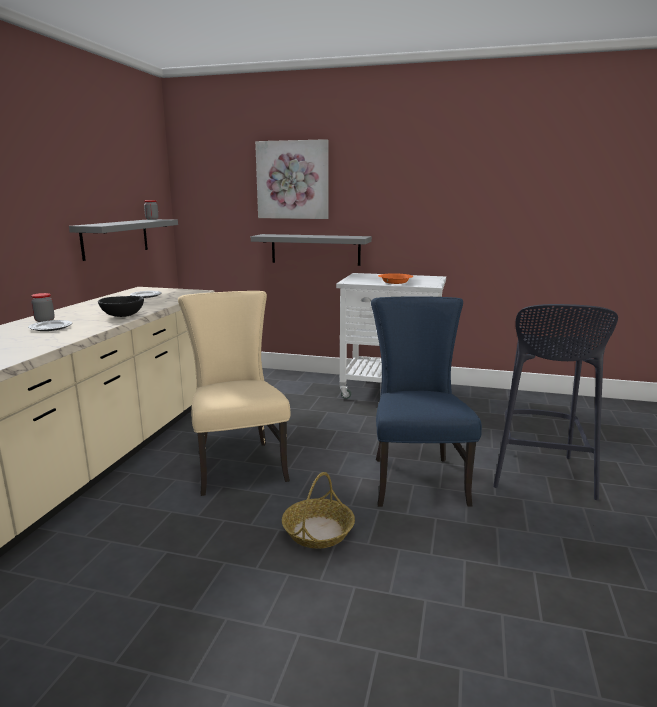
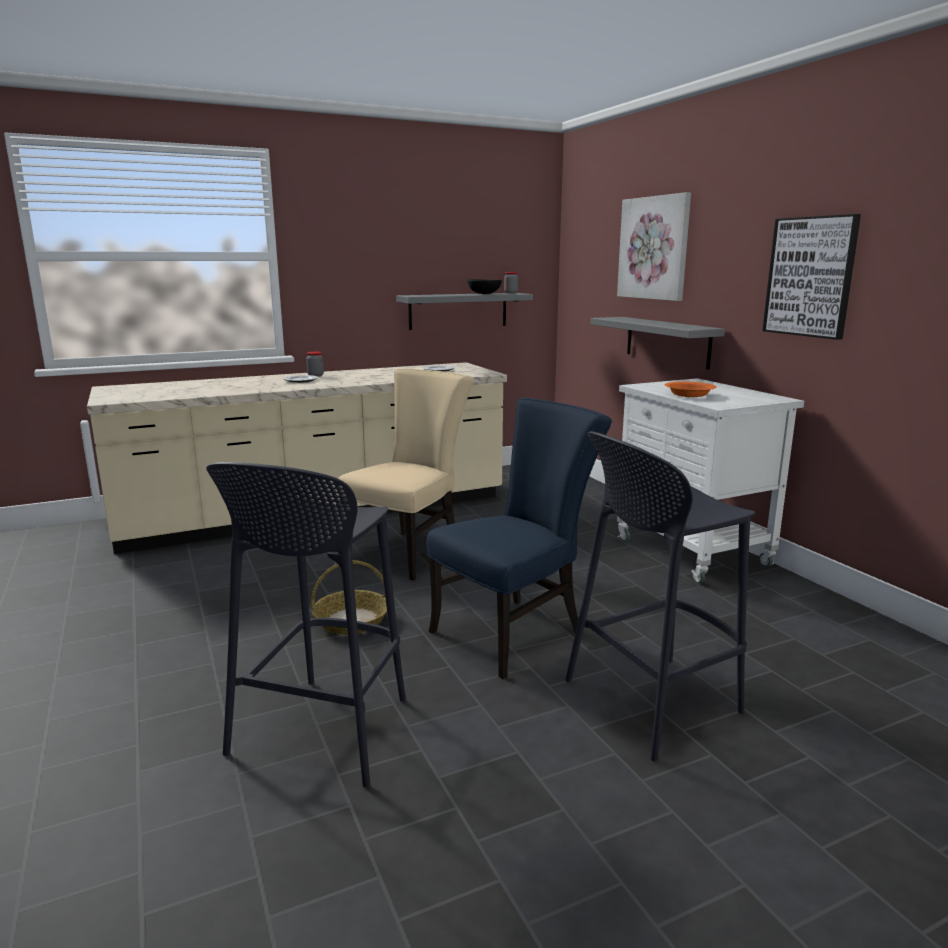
camera: 50 degrees right, 0 degrees up
(123, 315) = (365, 381): black bowl -> black bowl (484, 293)
(439, 199) = (810, 277): none -> picture
(476, 606) = (324, 731): none -> grey stool

